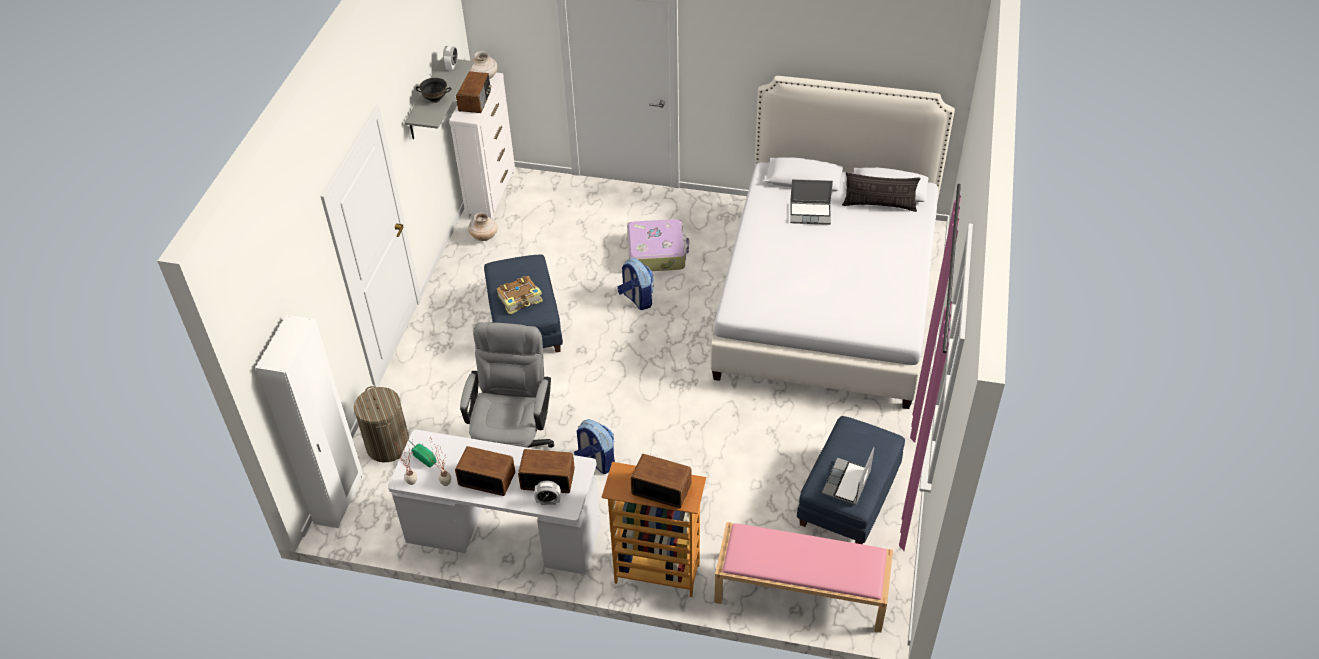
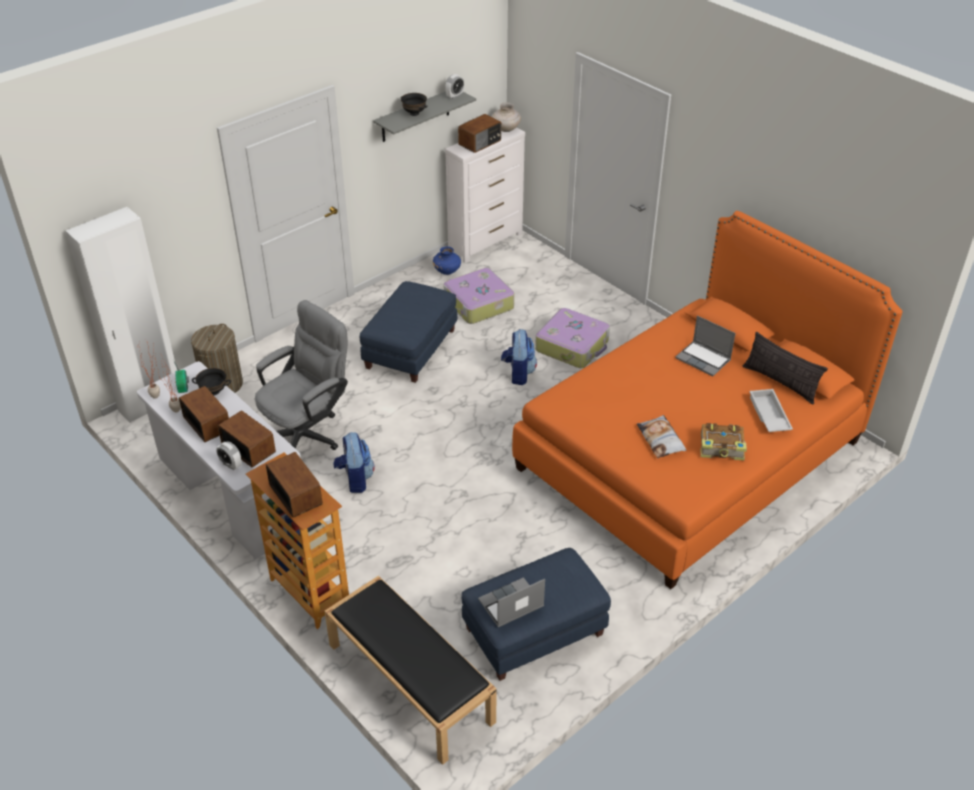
camera: 35 degrees right, 5 degrees down
(460, 449) = (213, 392): none -> black bowl
(484, 236) = (447, 271): beige vase -> blue vase
(520, 299) = (399, 318): book -> book (722, 448)
(542, 254) = (478, 304): none -> suitcase
(800, 591) = (409, 682): pink bench -> black bench
(826, 297) = (689, 454): white bed -> orange bed
(843, 295) = (661, 440): none -> pillow
(895, 236) = (768, 415): none -> white tray

